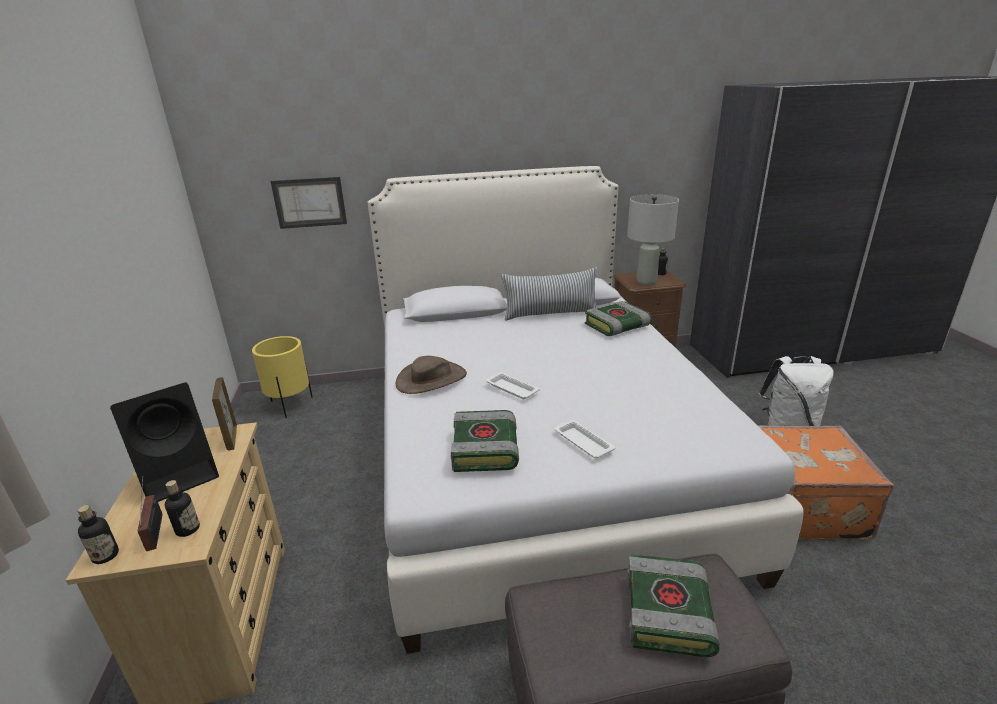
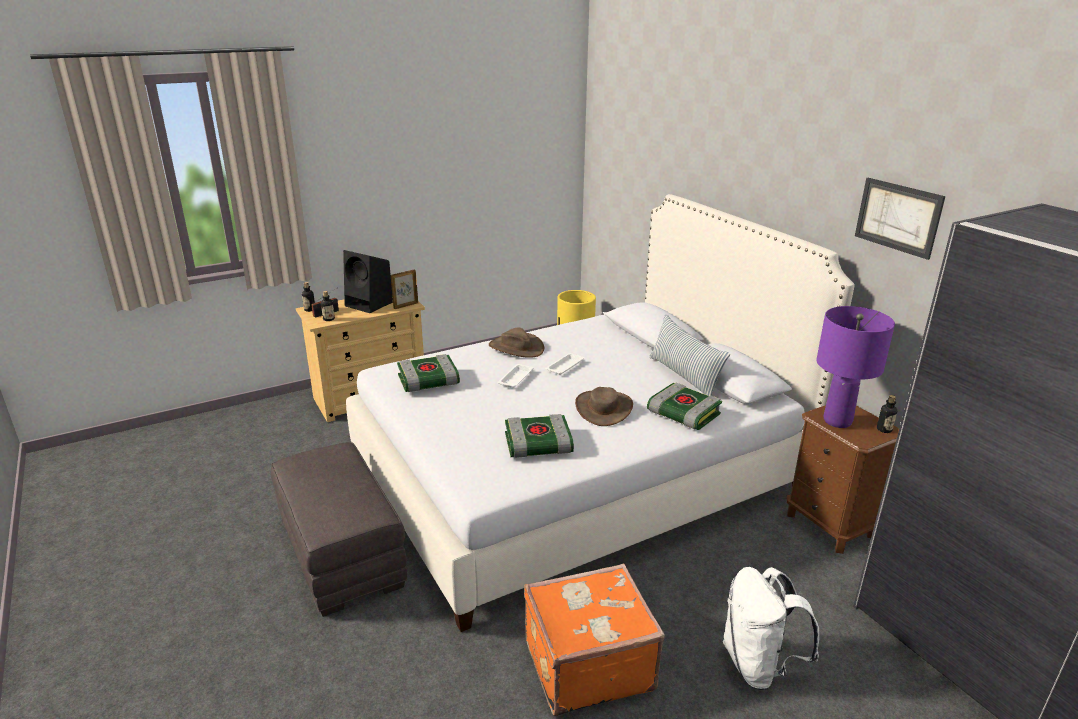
camera: 70 degrees right, 0 degrees up
(310, 202) = (634, 195): picture -> picture (898, 217)
(582, 442) = (453, 416): white tray -> white tray (565, 366)
(595, 355) = (604, 408): none -> brown hat
(646, 282) = (838, 421): grey table lamp -> purple table lamp
(669, 614) = (333, 497): book -> book (537, 445)

